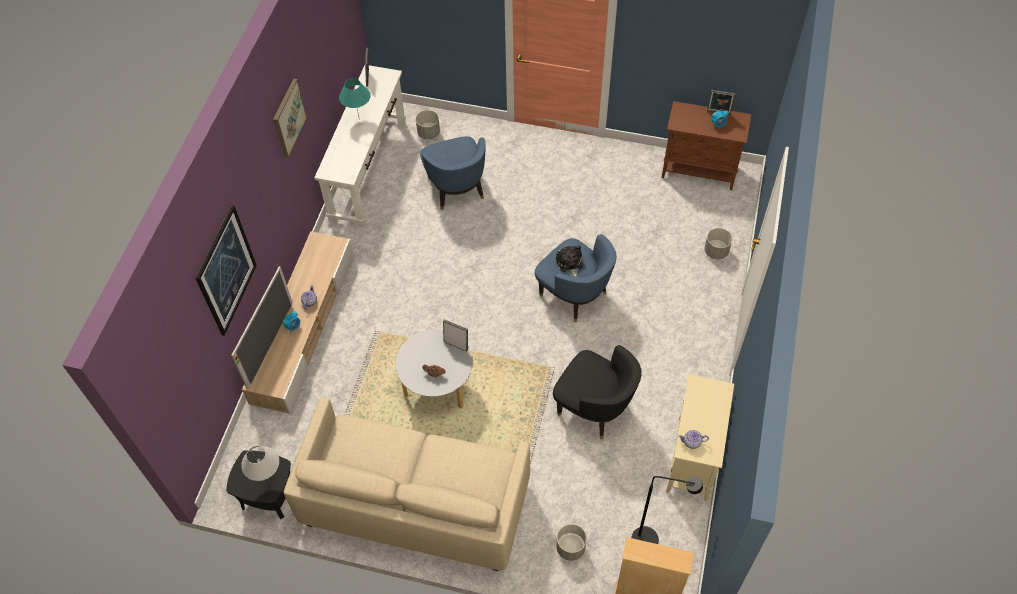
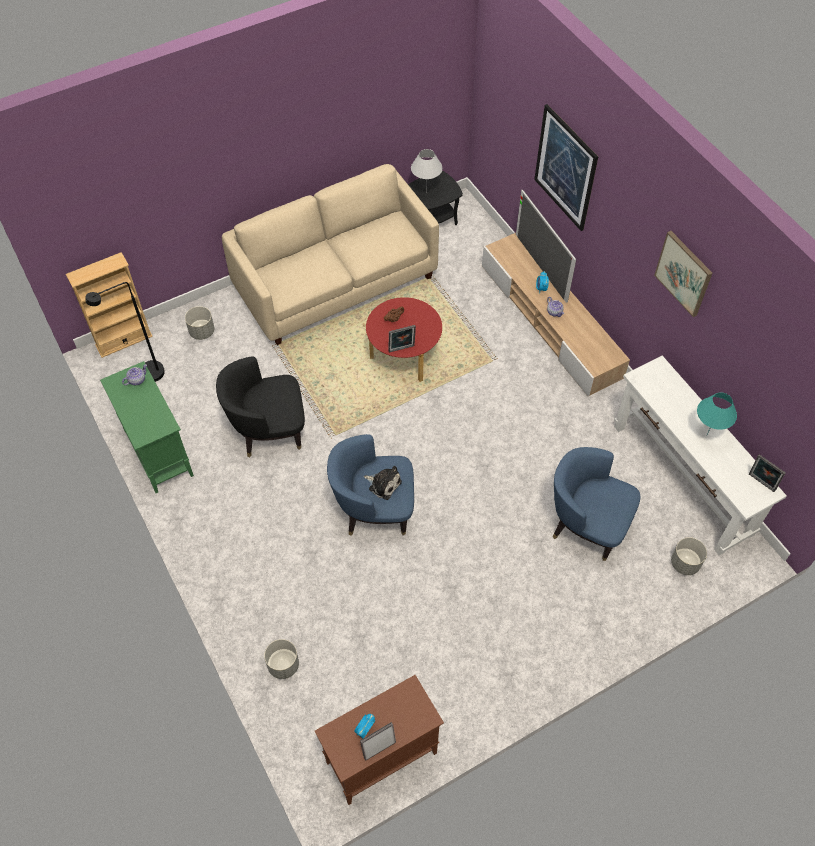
camera: 135 degrees right, 0 degrees up
(437, 386) = (404, 357): grey coffee table -> red coffee table
(692, 459) = (158, 452): beige cabinet -> green cabinet

